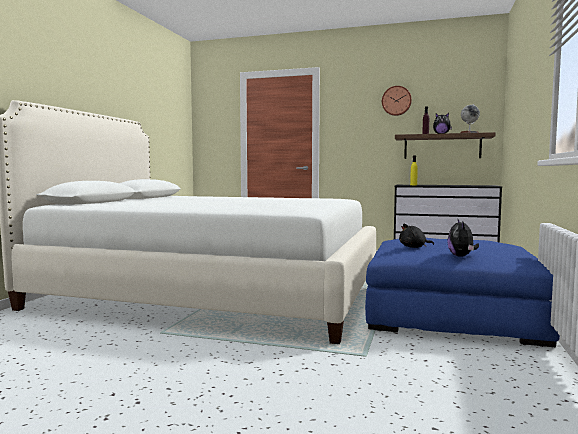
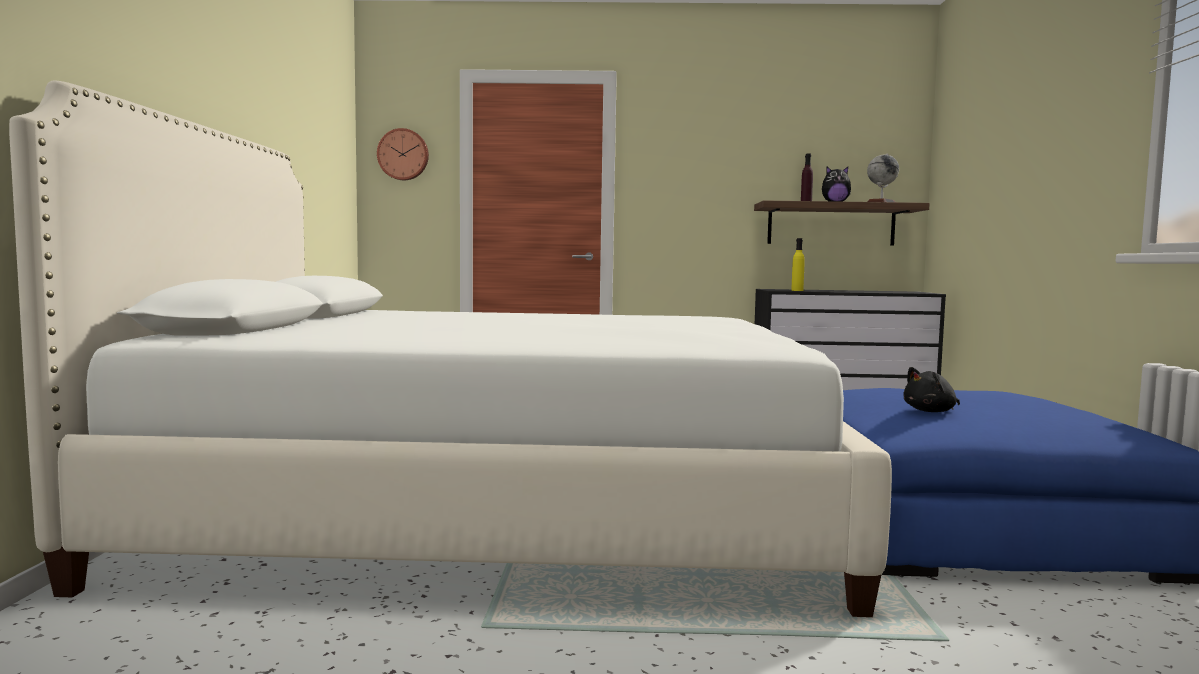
camera: 15 degrees left, 0 degrees up
(396, 101) = (755, 141): wall clock -> wall clock (403, 154)
(461, 256) = (1038, 428): plush toy -> none

